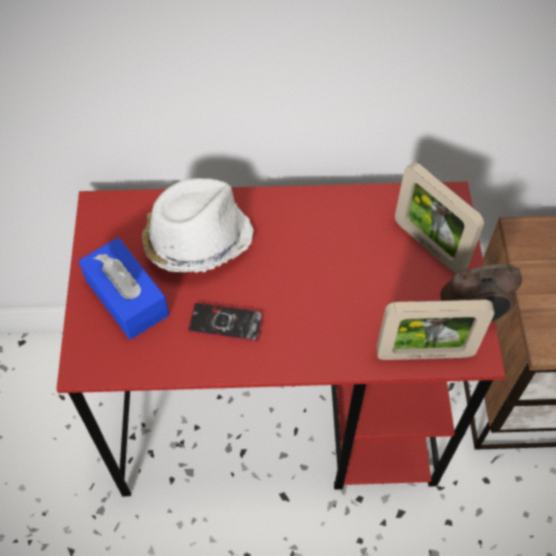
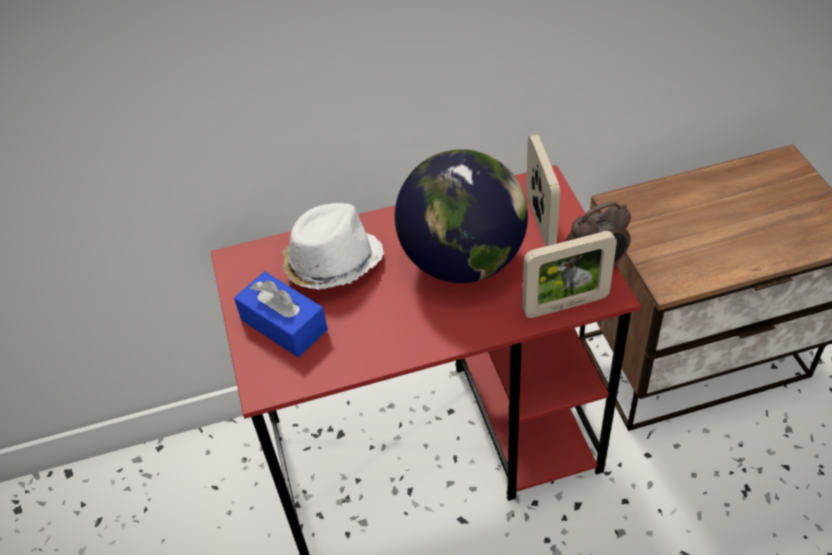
camera: 10 degrees left, 10 degrees down
(226, 323) = (381, 323): phone -> none
(332, 272) = (463, 261): none -> globe
(429, 246) = (540, 221): picture frame -> picture frame turned 135 degrees counterclockwise

